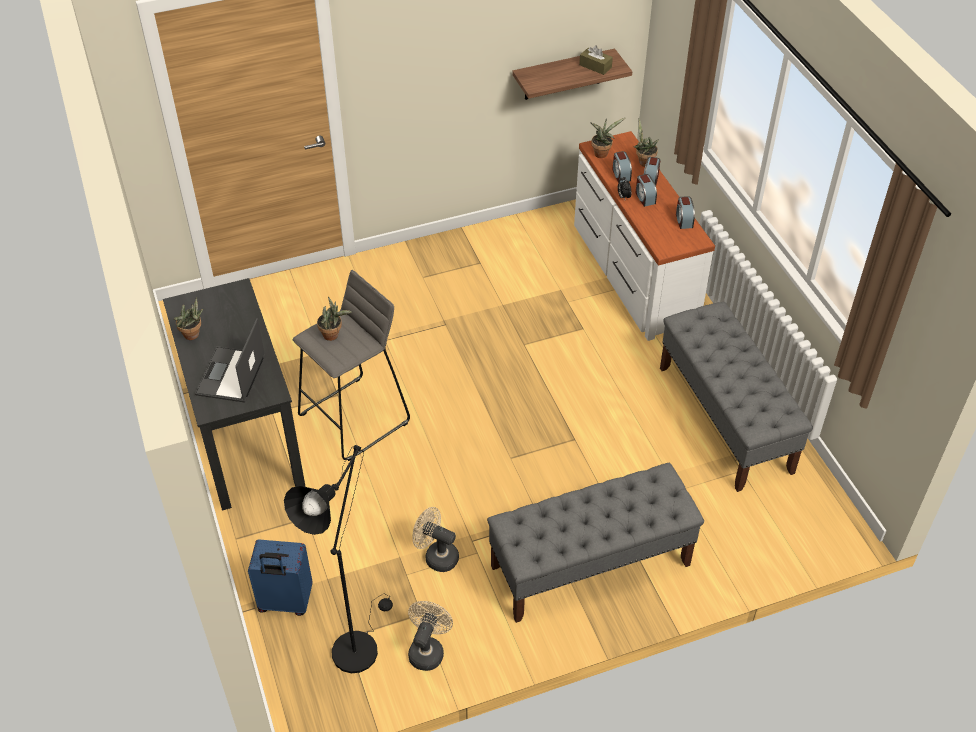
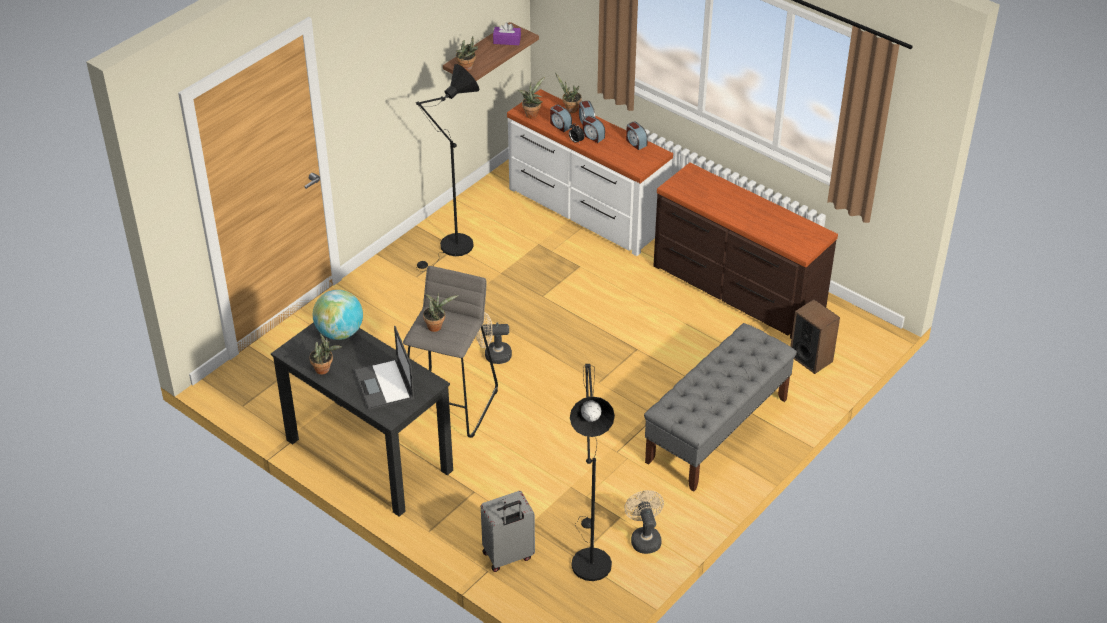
camera: 30 degrees left, 5 degrees down
(237, 304) = (340, 332): none -> globe
(285, 602) = (508, 556): blue suitcase -> grey suitcase
(436, 556) = (598, 473): beige fan -> beige fan (493, 355)
(476, 263) = (452, 249): none -> black floor lamp
(533, 82) = (468, 69): none -> potted plant
(595, 66) = (507, 41): brown tissue box -> purple tissue box
(725, 419) = (736, 290): grey bench -> brown dresser
(751, 530) = (811, 358): none -> speaker

